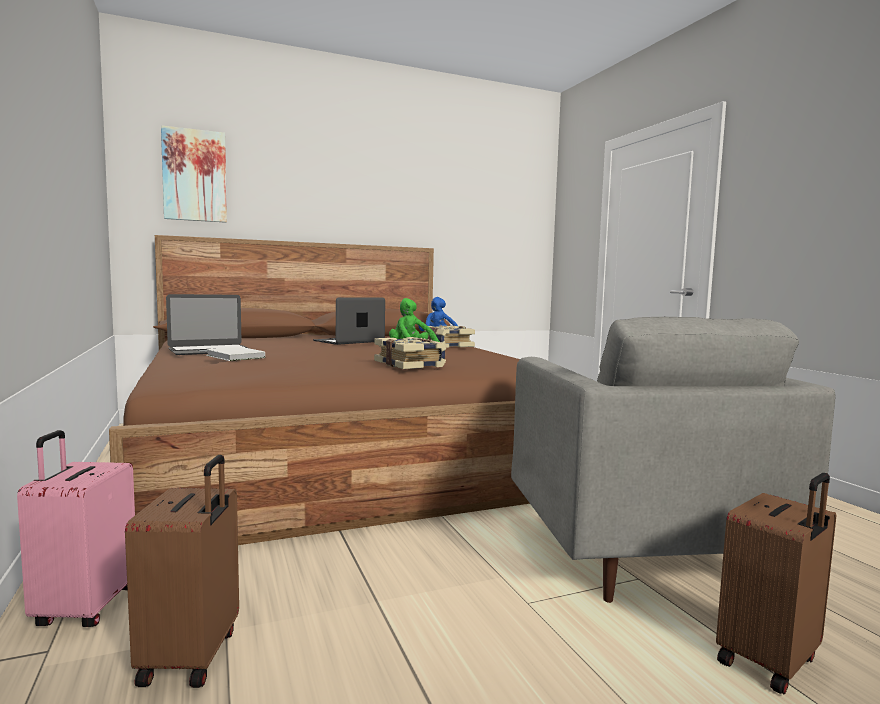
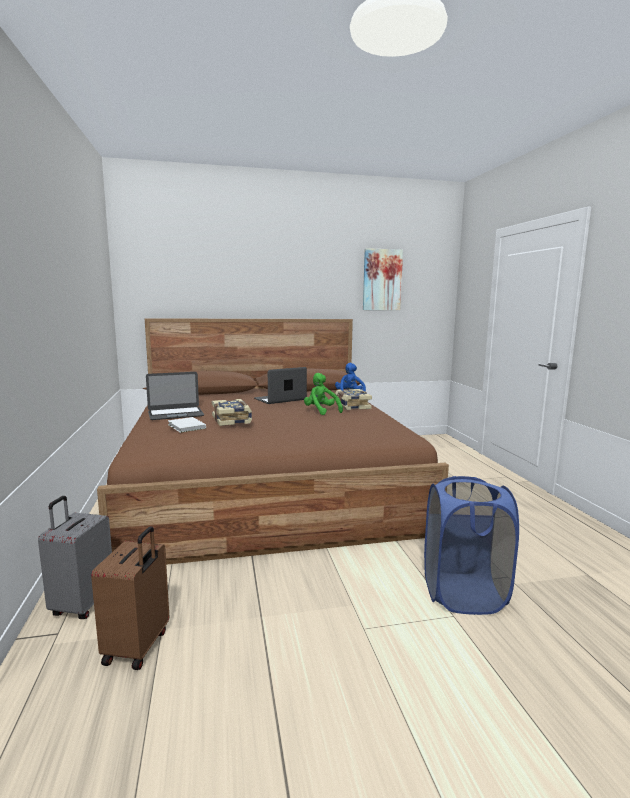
camera: 10 degrees right, 5 degrees up
(84, 608) = (82, 604): pink suitcase -> grey suitcase
(194, 175) = (171, 273): picture -> picture (382, 280)
(410, 365) = (308, 435): book -> book (232, 420)
(639, 553) = (463, 594): grey armchair -> blue laundry basket
(770, 661) = (524, 697): brown suitcase -> none

